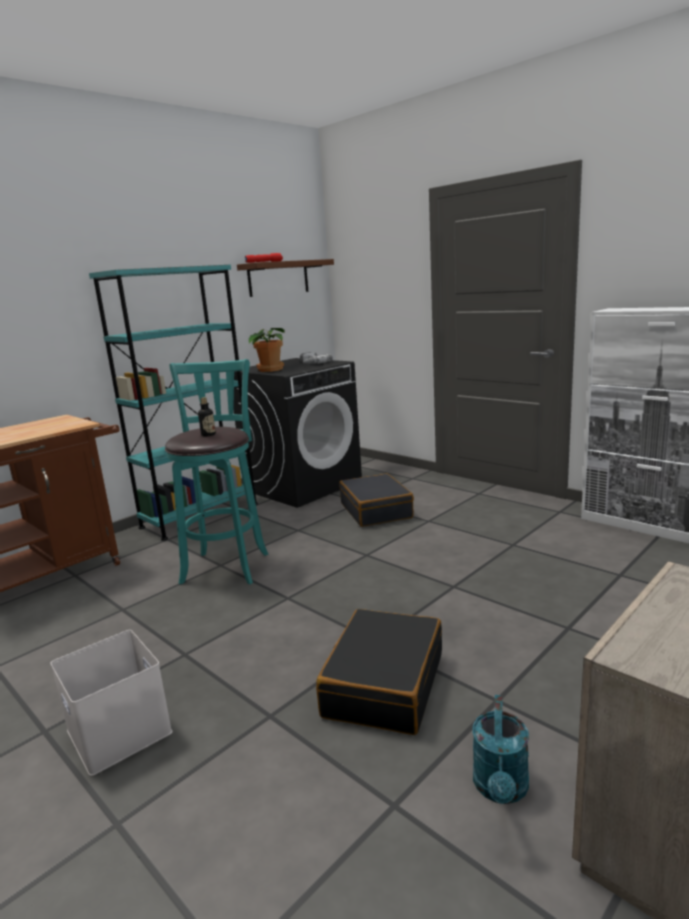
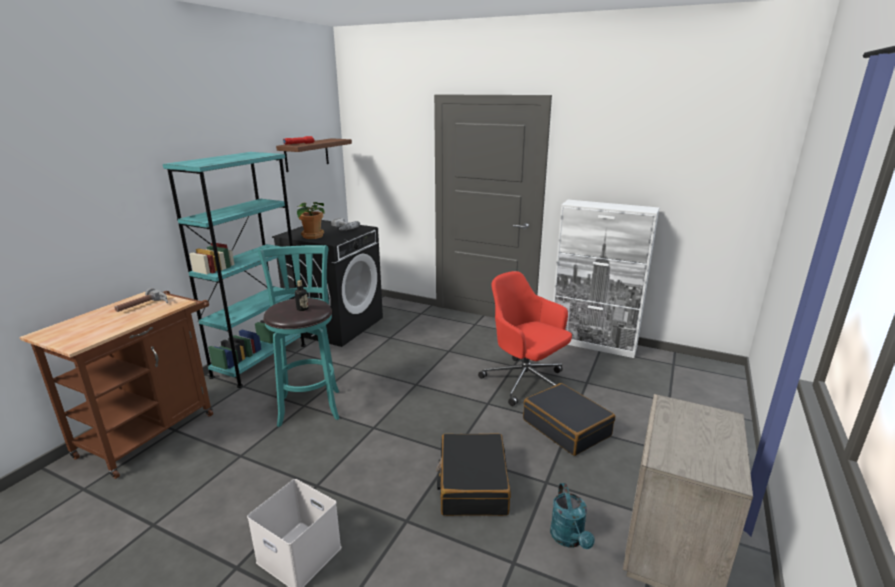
camera: 20 degrees left, 5 degrees up
(47, 426) = (144, 306): none -> hammer
(376, 510) = (406, 345): black suitcase -> black suitcase (566, 427)
(521, 565) = (525, 382): none -> red office chair

